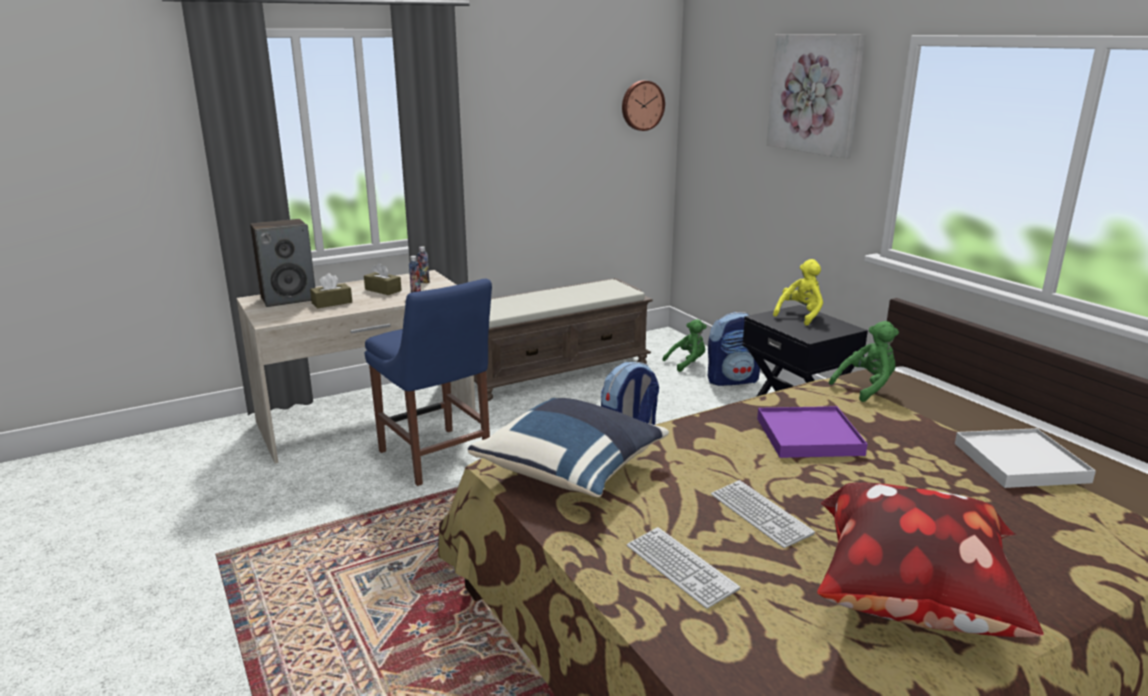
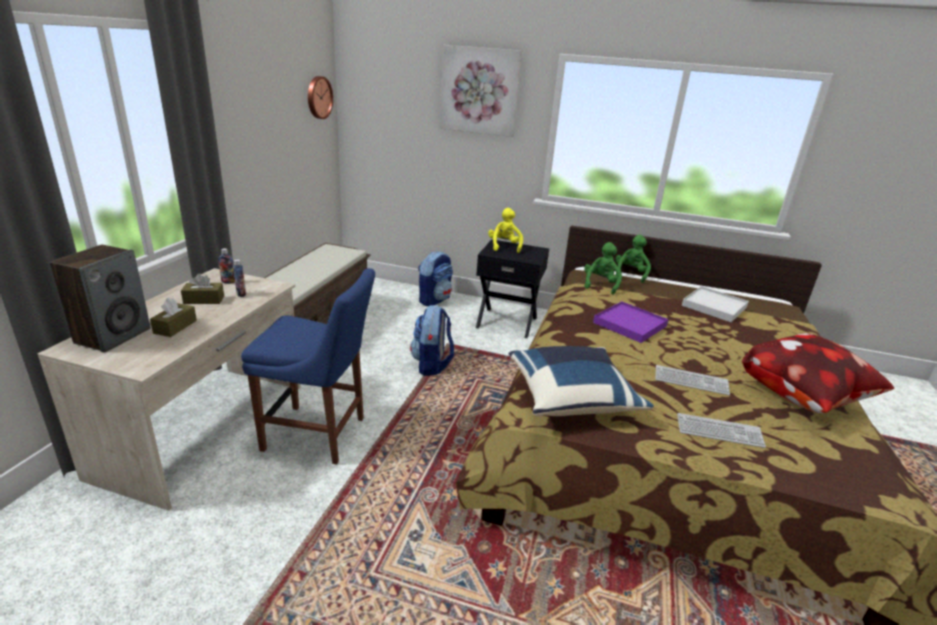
camera: 45 degrees left, 5 degrees up
(687, 363) = (392, 296): green plush toy -> green plush toy (630, 274)

